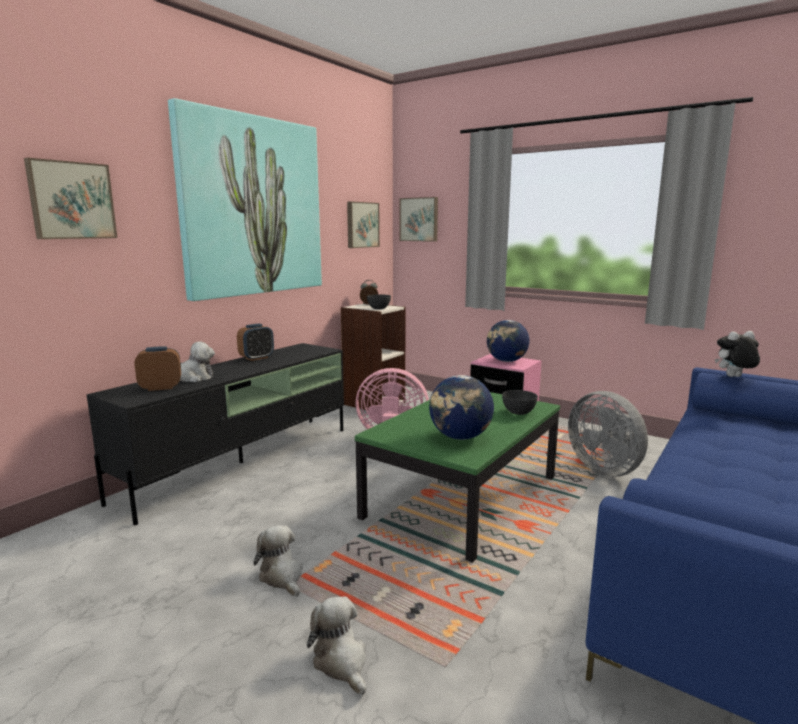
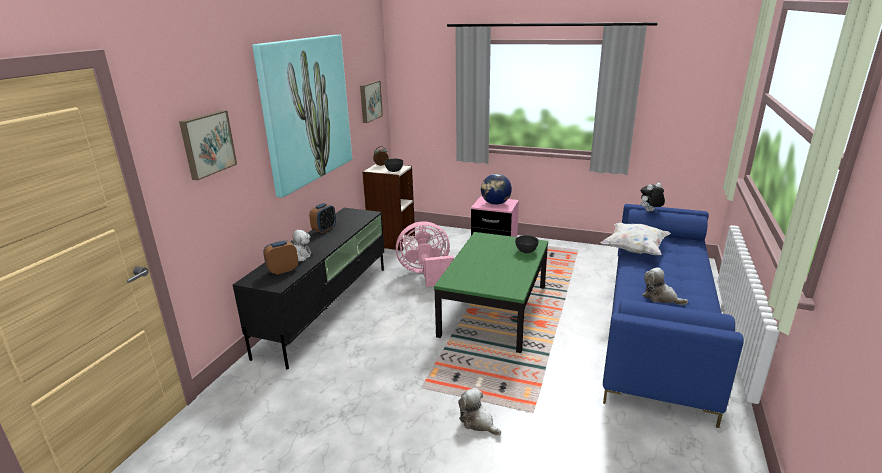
camera: 15 degrees left, 10 degrees up
(282, 576) = (413, 383): plush toy -> plush toy (660, 297)
(419, 219) = (412, 91): picture -> none
(460, 437) = (501, 277): globe -> none
(606, 469) = (574, 275): grey fan -> none
(699, 429) = (634, 250): none -> white pillow

